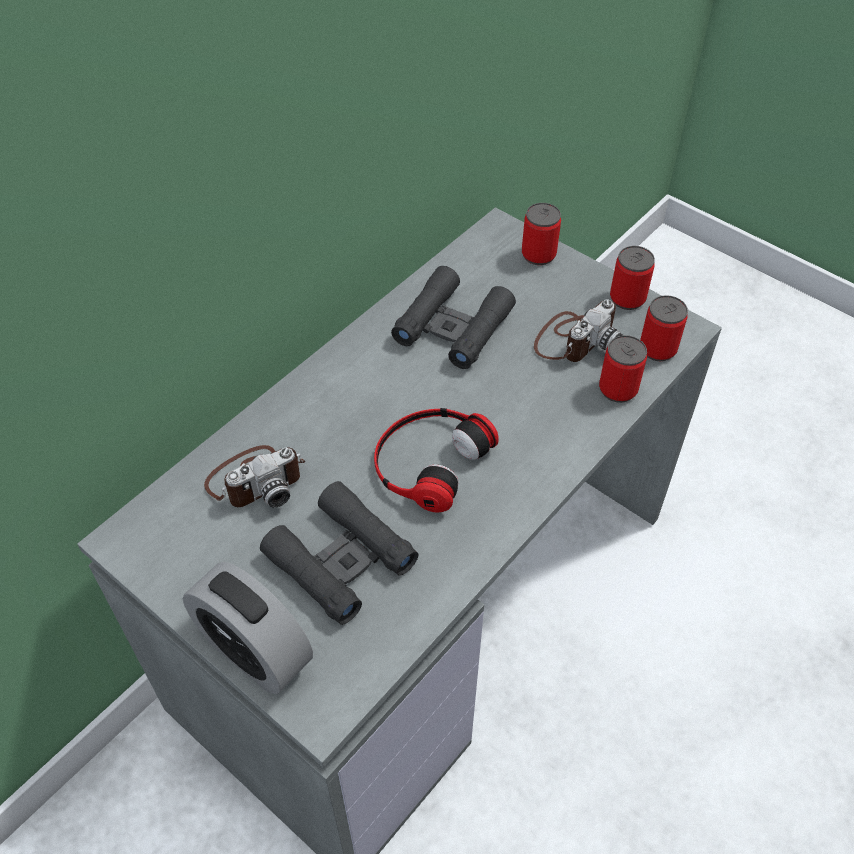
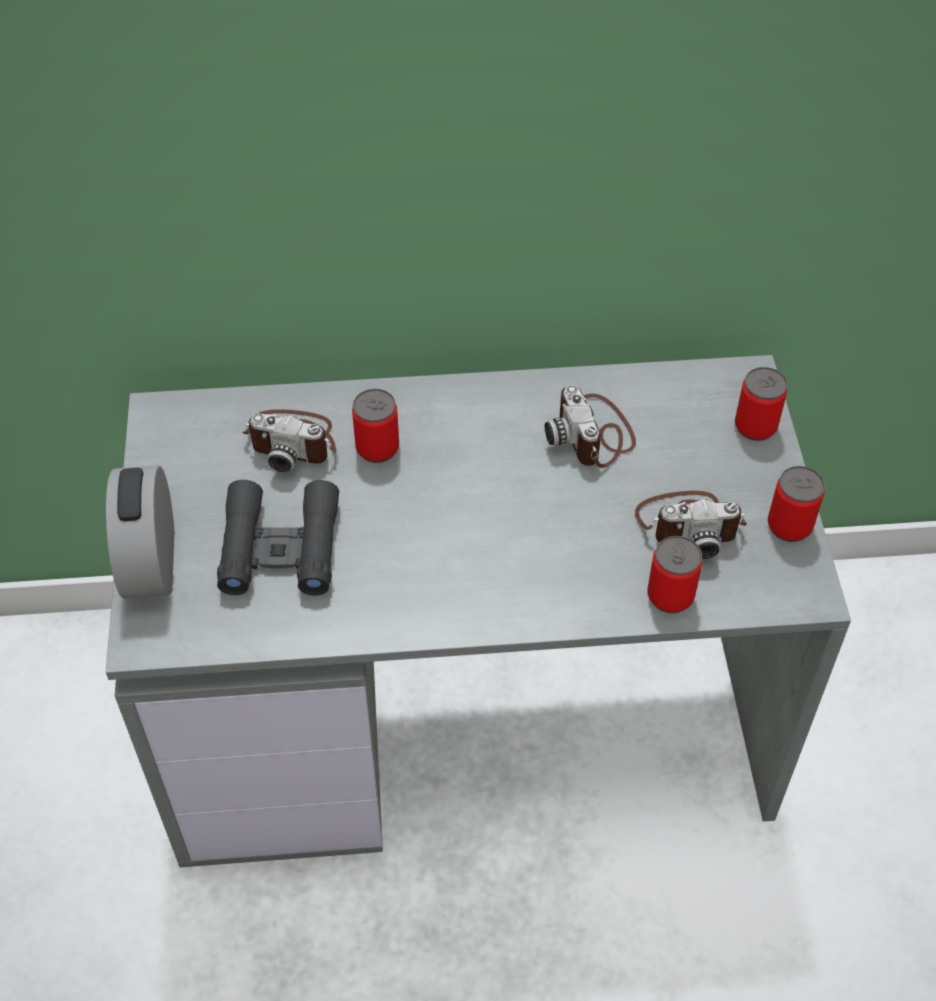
camera: 45 degrees right, 0 degrees up
(428, 460) = (434, 527): headphones -> none
(453, 326) = (593, 434): black binoculars -> camera
(657, 349) = (757, 591): can -> can (377, 448)

